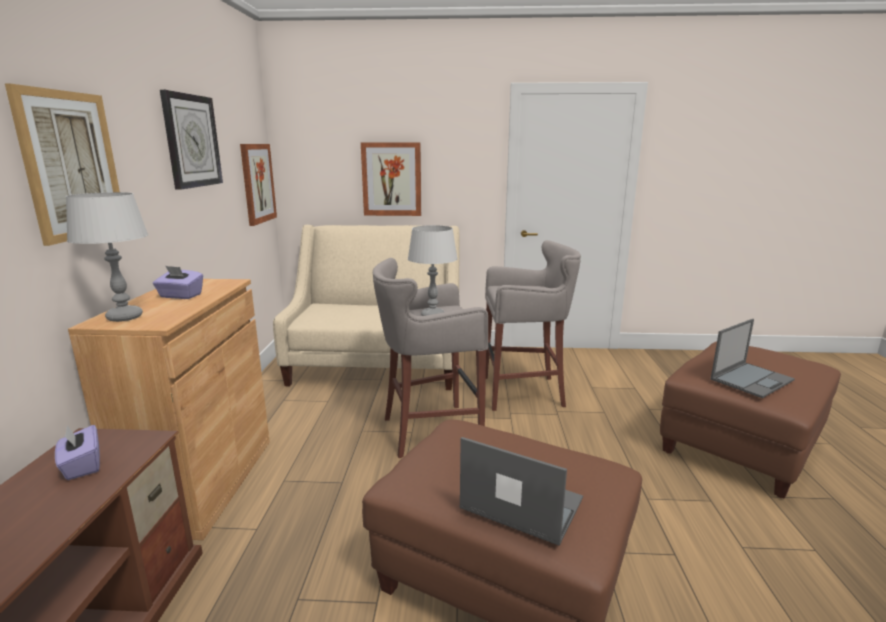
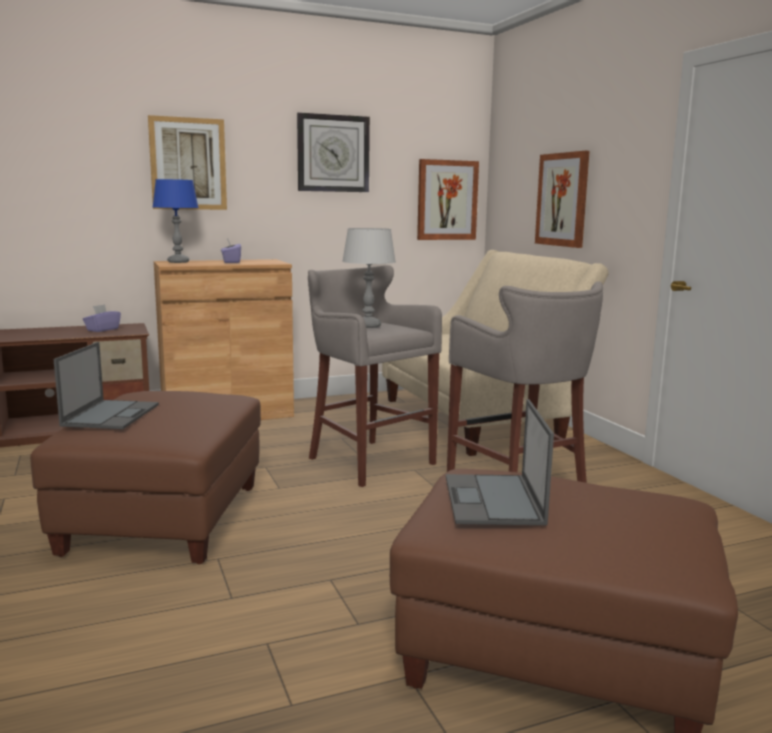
camera: 65 degrees right, 5 degrees down
(124, 317) = (178, 262): grey table lamp -> blue table lamp
(752, 379) = (493, 500): laptop -> laptop turned 60 degrees clockwise

